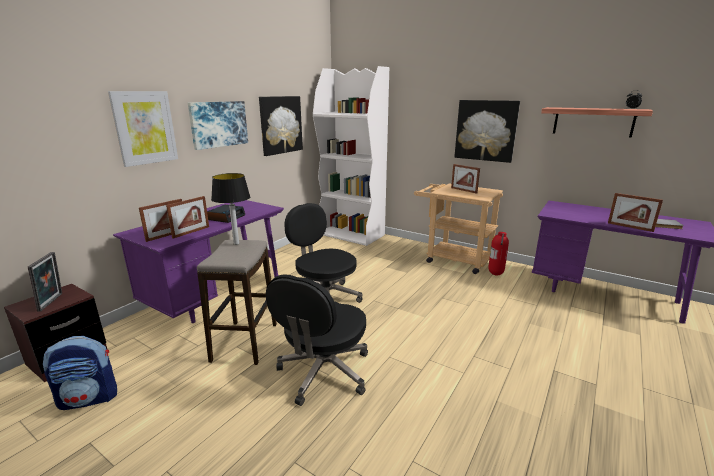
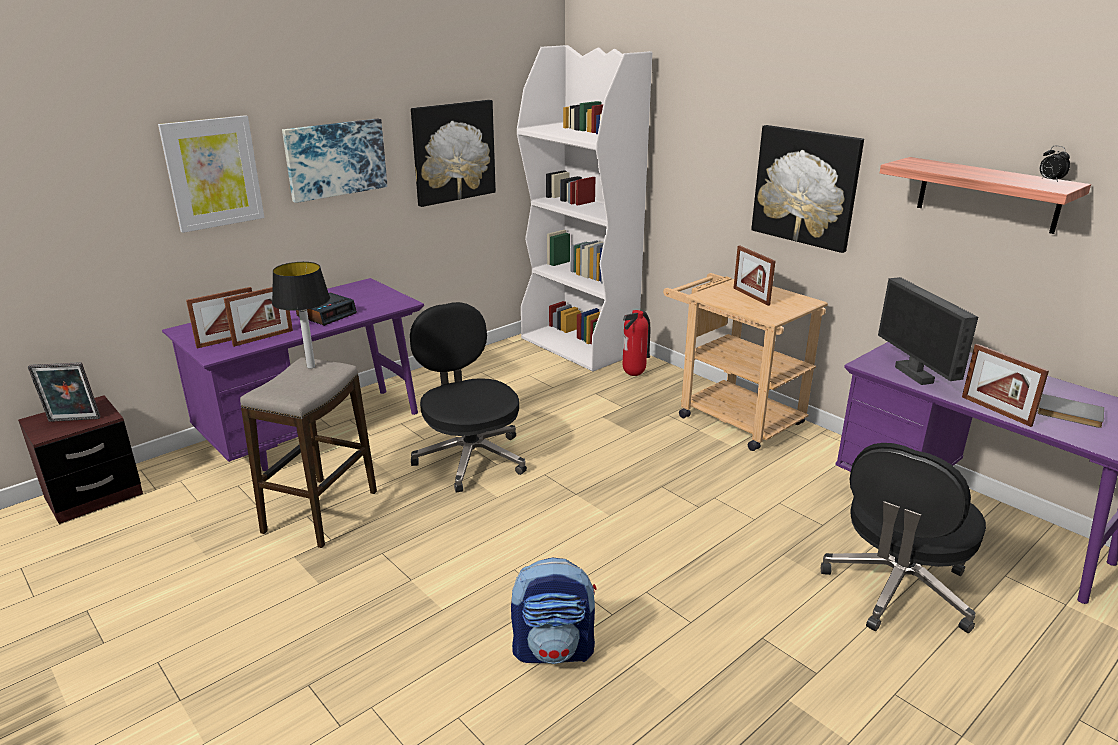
camera: 15 degrees right, 5 degrees up
(52, 302) = (73, 420): picture frame -> picture frame turned 75 degrees clockwise
(90, 398) = (103, 555): backpack -> backpack (554, 650)
(323, 373) = (406, 576): black office chair -> black office chair (897, 589)
(496, 274) = (790, 457): fire extinguisher -> fire extinguisher (634, 375)
(575, 216) = (915, 375): none -> monitor

